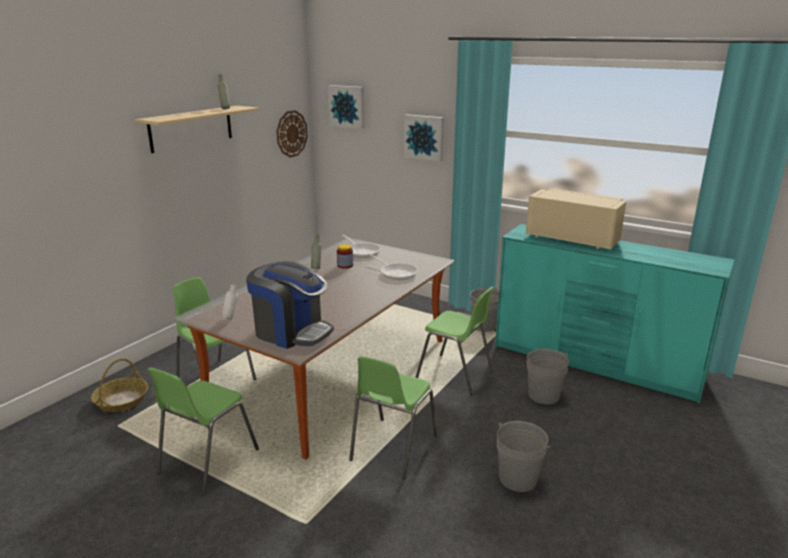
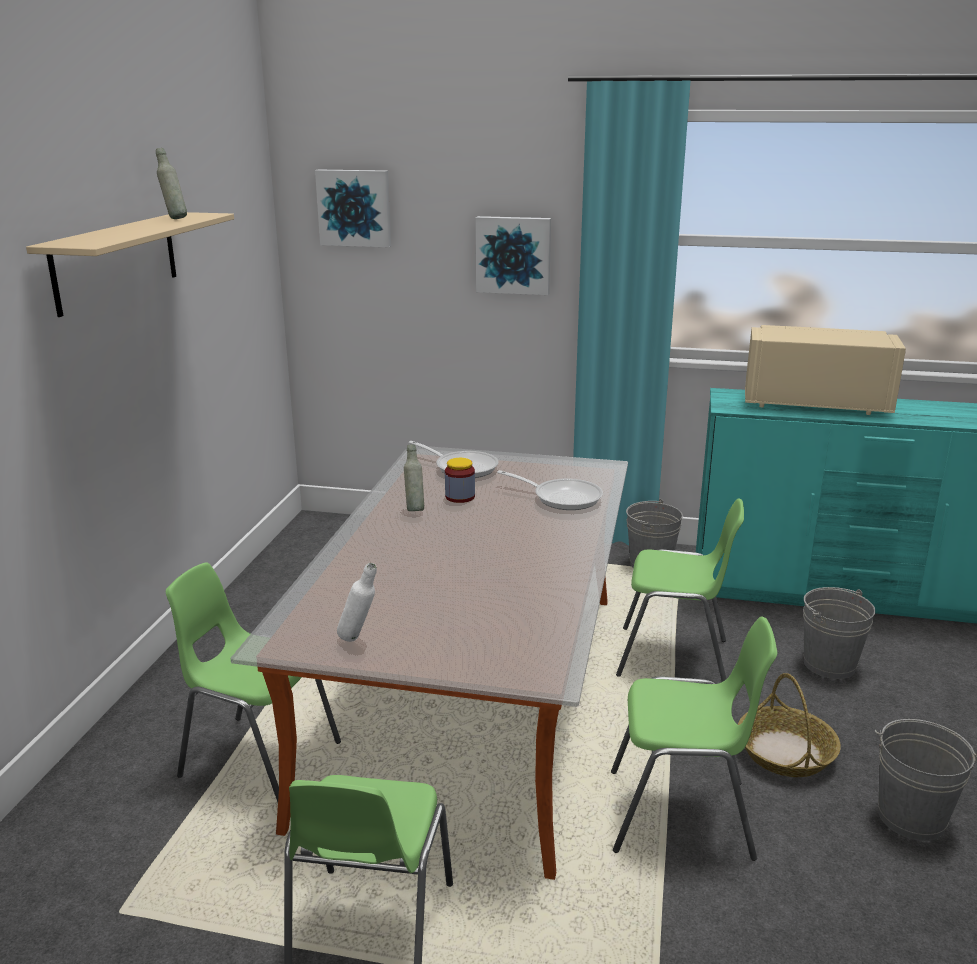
camera: 20 degrees left, 0 degrees up
(122, 400) = (88, 852): basket -> basket (785, 752)
(291, 133) = (254, 263): wall clock -> none
(291, 332) = (499, 642): coffee machine -> none
(392, 448) = (681, 815): green chair -> green chair turned 90 degrees counterclockwise

